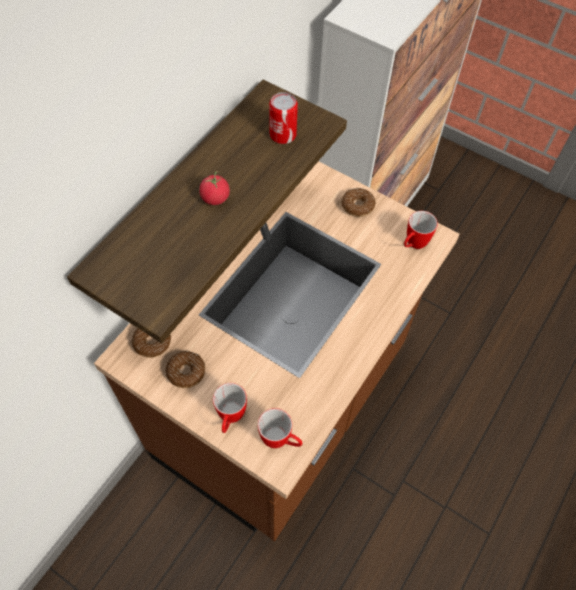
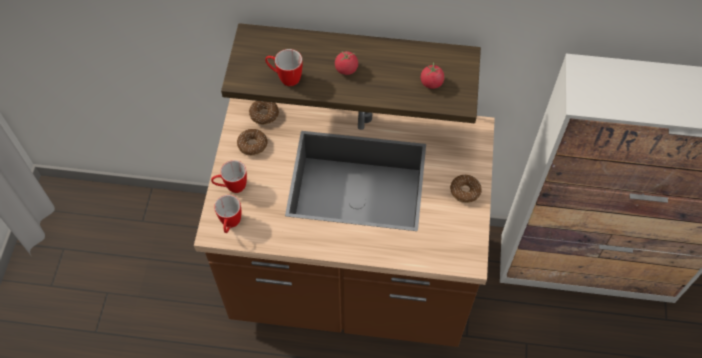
camera: 65 degrees right, 0 degrees up
(283, 134) = (431, 83): can -> tomato
(413, 245) = (451, 247): mug -> mug (285, 78)

